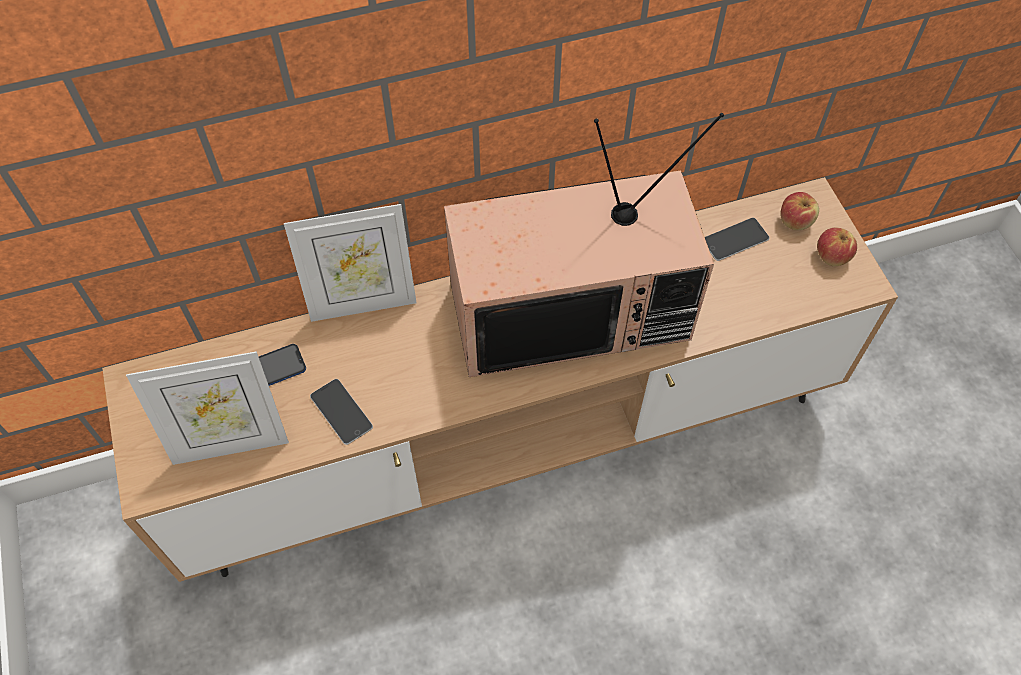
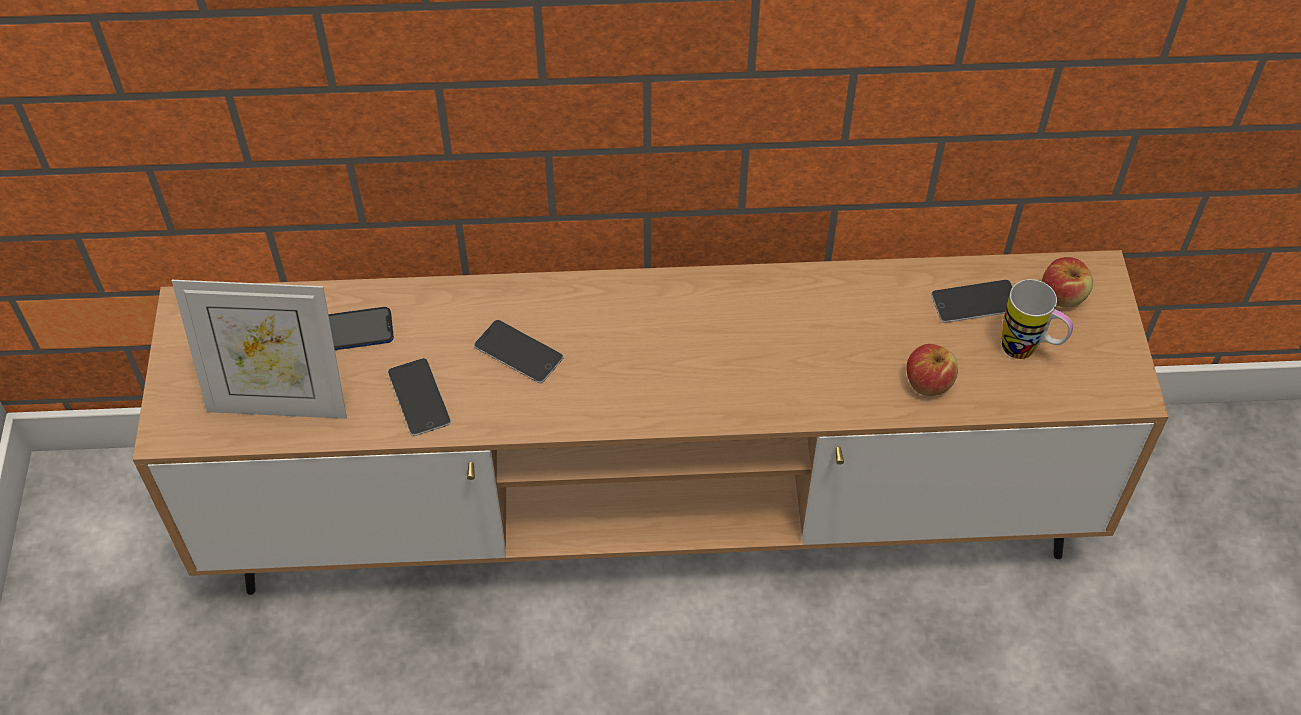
camera: 15 degrees right, 5 degrees down
(362, 303) = (483, 278): picture frame -> none
(408, 356) = (518, 351): none -> phone
(571, 308) = (737, 340): television -> none
(785, 269) = (1028, 351): none -> mug
(832, 256) = (1096, 348): apple -> apple (928, 382)

